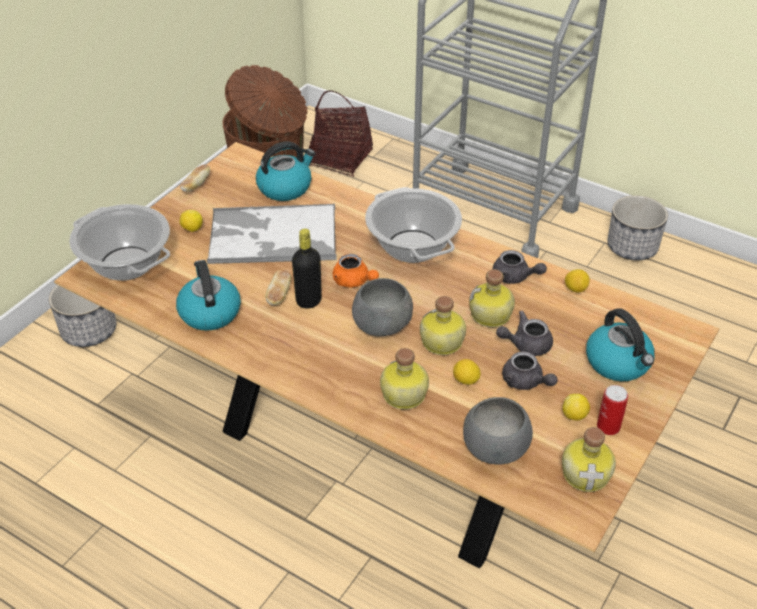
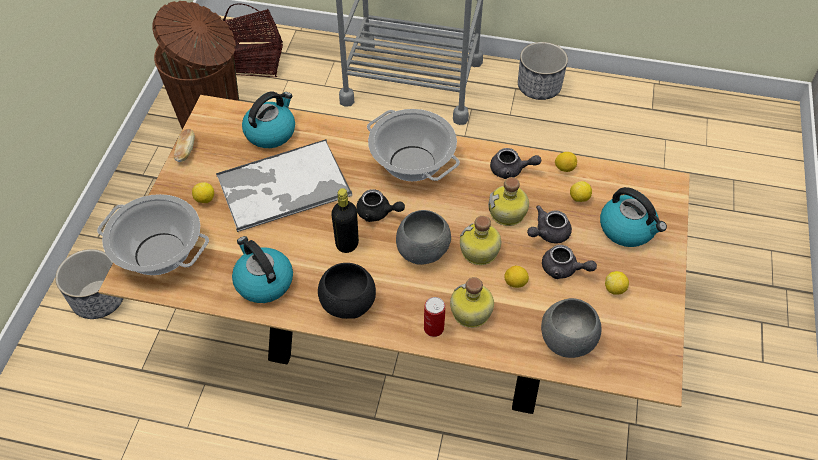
camera: 20 degrees left, 10 degrees up
(279, 294) = (318, 245): bread -> none
(280, 354) = (347, 305): none -> black bowl
(354, 281) = (378, 213): orange teapot -> black teapot
(577, 321) = (579, 198): none -> lemon
(587, 473) = (646, 339): bottle -> none
(608, 426) = (644, 291): can -> can (433, 328)

